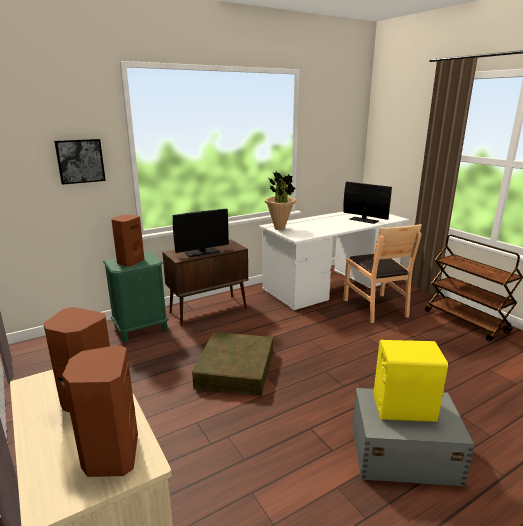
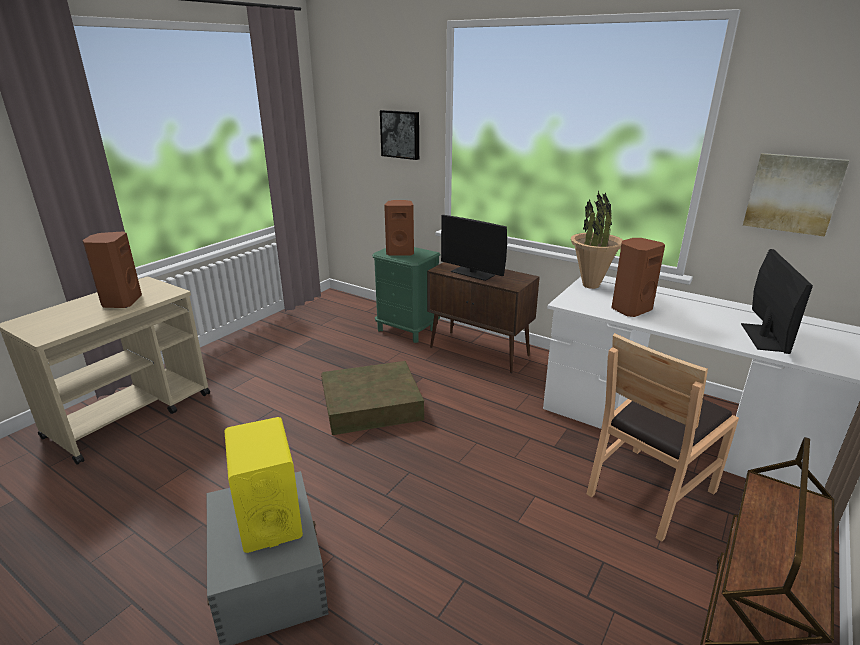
camera: 65 degrees right, 5 degrees up
(110, 456) = (56, 325): brown speaker -> brown speaker (629, 309)
(328, 157) = (793, 193): none -> picture

